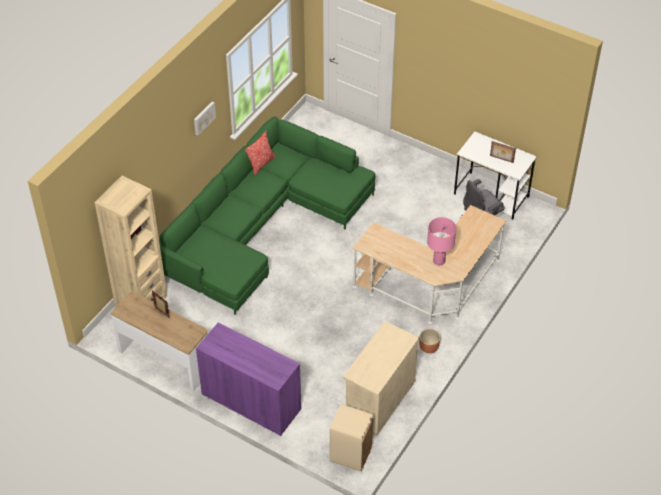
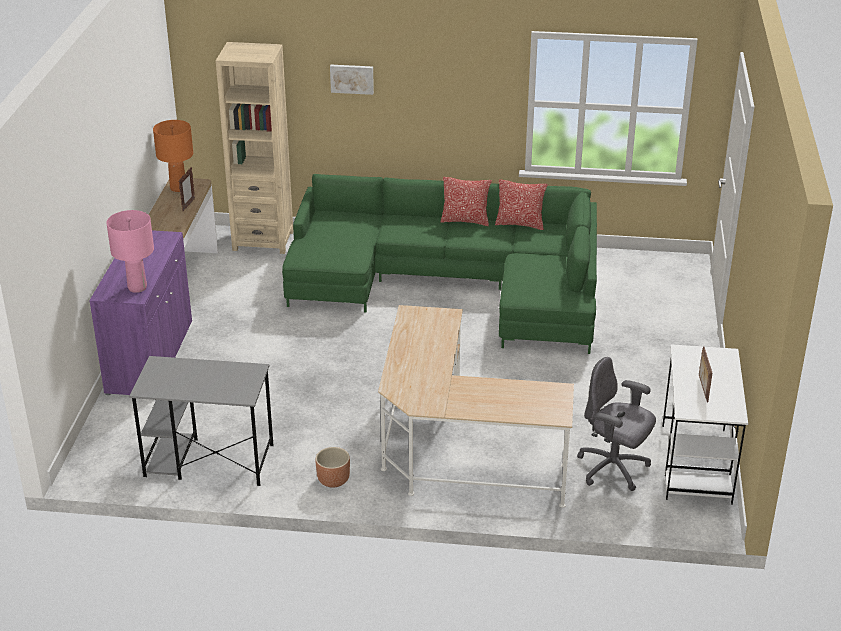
camera: 65 degrees right, 15 degrees down
(132, 312) = (178, 188): none -> orange table lamp
(203, 117) = (464, 92): picture -> picture (352, 78)
(240, 187) = (465, 221): none -> pillow
(350, 454) = (99, 461): beige trash can -> none
(379, 400) = (208, 460): beige cabinet -> grey desk
(439, 261) = (430, 382): pink table lamp -> pink table lamp (137, 287)

